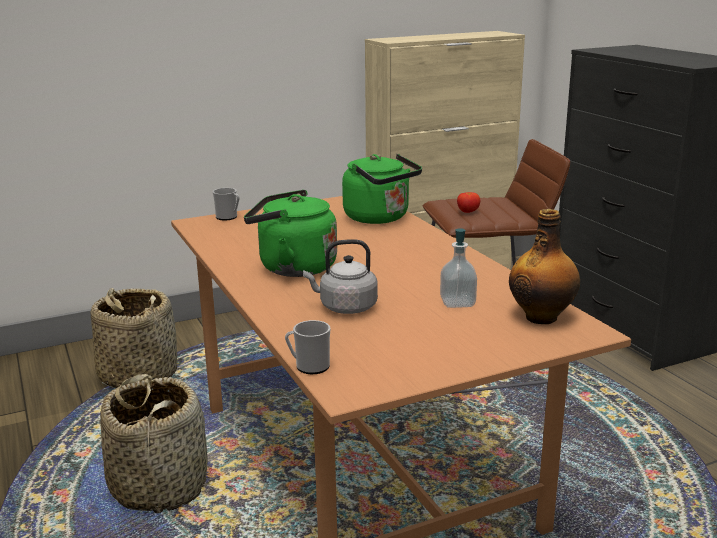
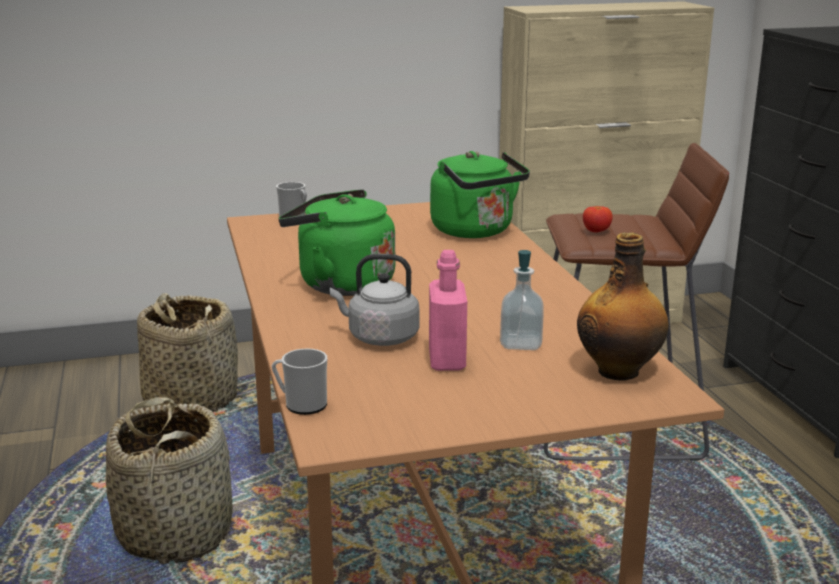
camera: 10 degrees right, 0 degrees up
(407, 320) = (447, 360): none -> pink bottle

